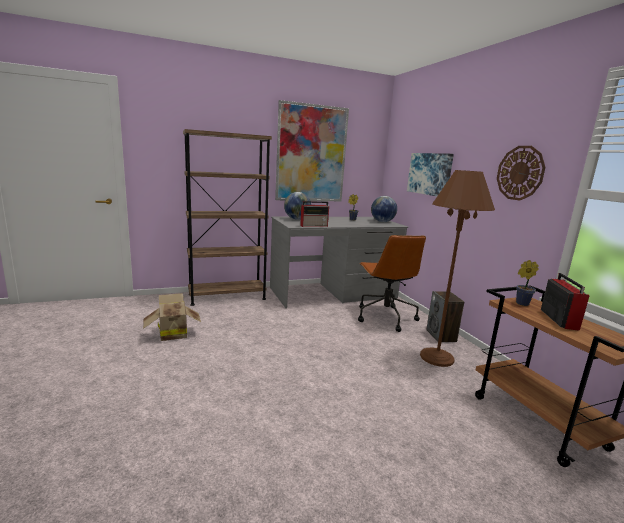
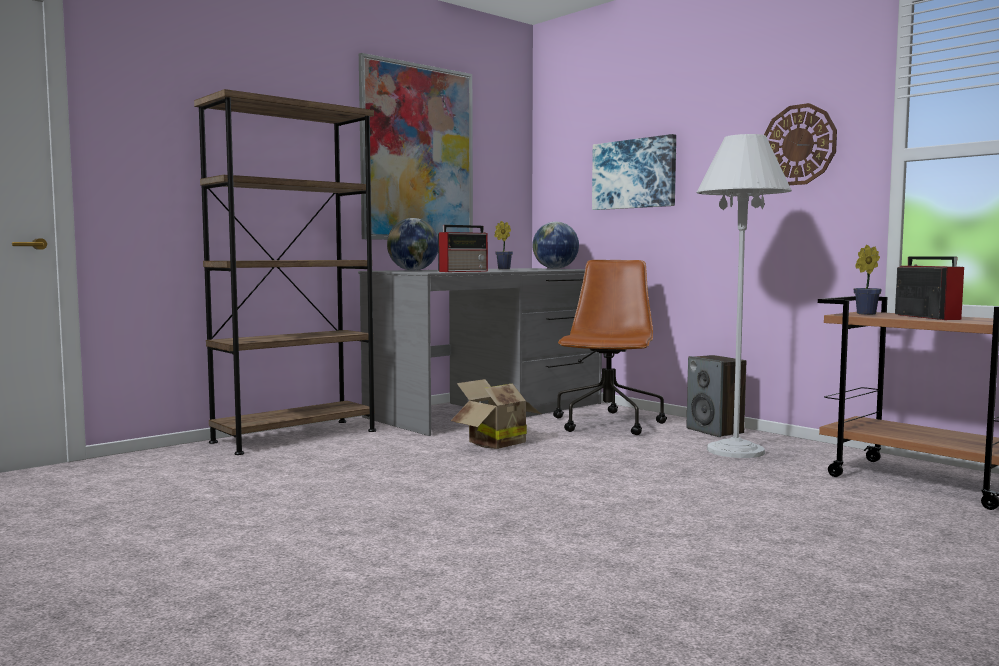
camera: 20 degrees left, 10 degrees down
(172, 334) = (255, 490): cardboard box -> cardboard box (493, 443)
(385, 317) = (608, 424): brown office chair -> brown office chair turned 135 degrees counterclockwise
(436, 357) = (735, 451): brown floor lamp -> white floor lamp

